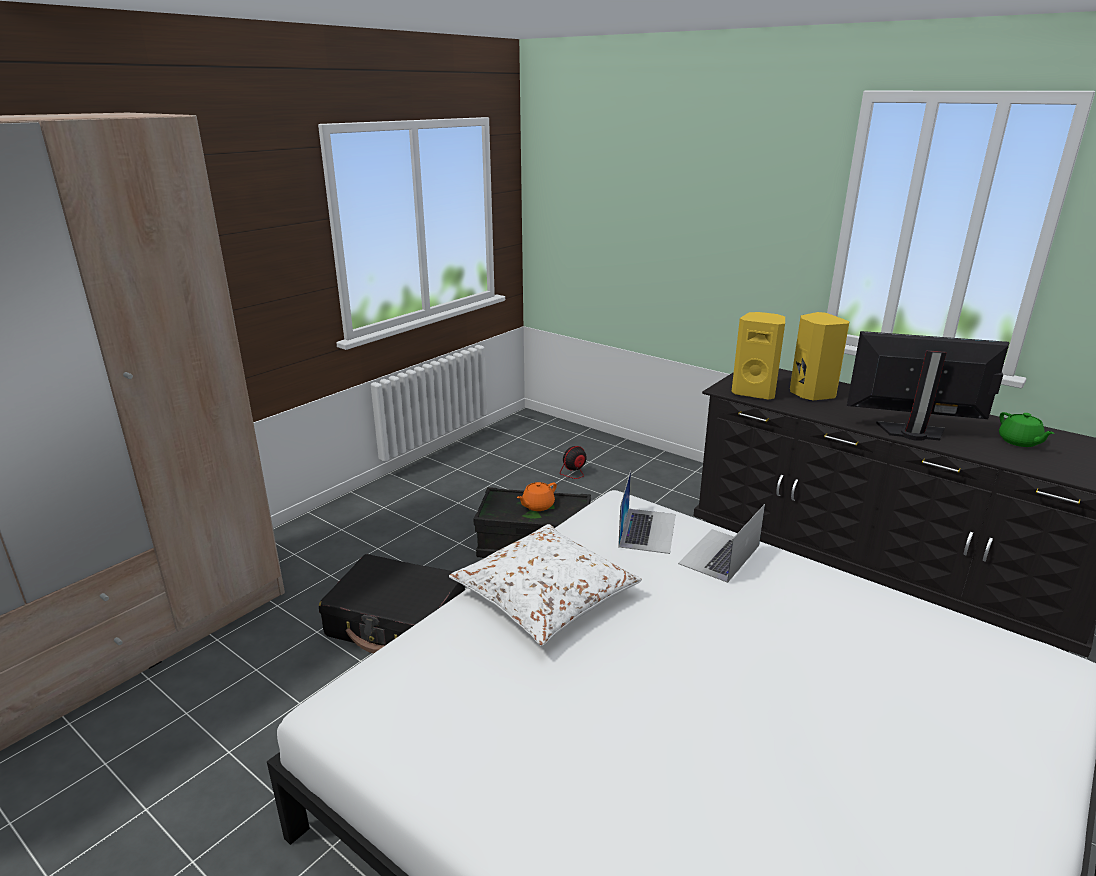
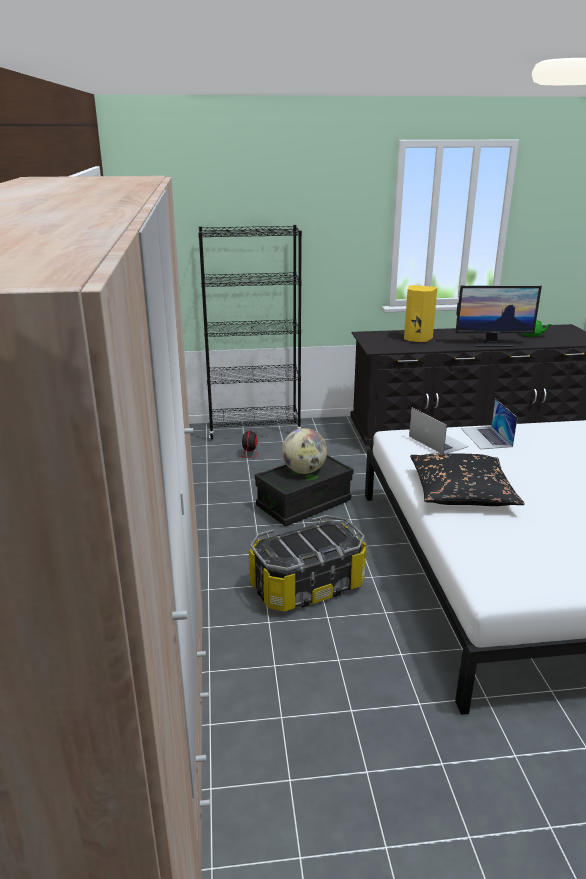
camera: 45 degrees left, 0 degrees up
(397, 622) = (307, 585): black suitcase -> storage box
(537, 506) = (304, 471): orange teapot -> globe
(545, 596) = (462, 491): white pillow -> black pillow
(621, 452) = (254, 430): none -> black bookcase
(755, 392) = (392, 346): yellow speaker -> none
(912, 433) = (492, 343): monitor -> monitor turned 150 degrees counterclockwise

